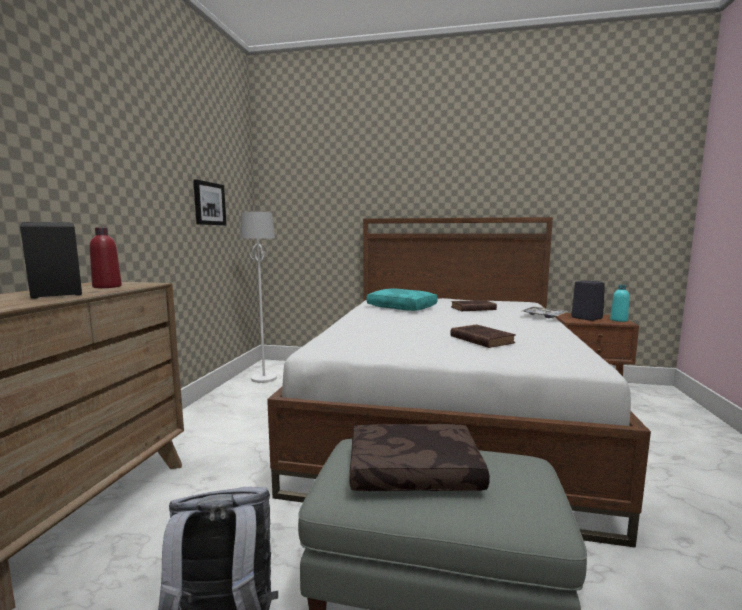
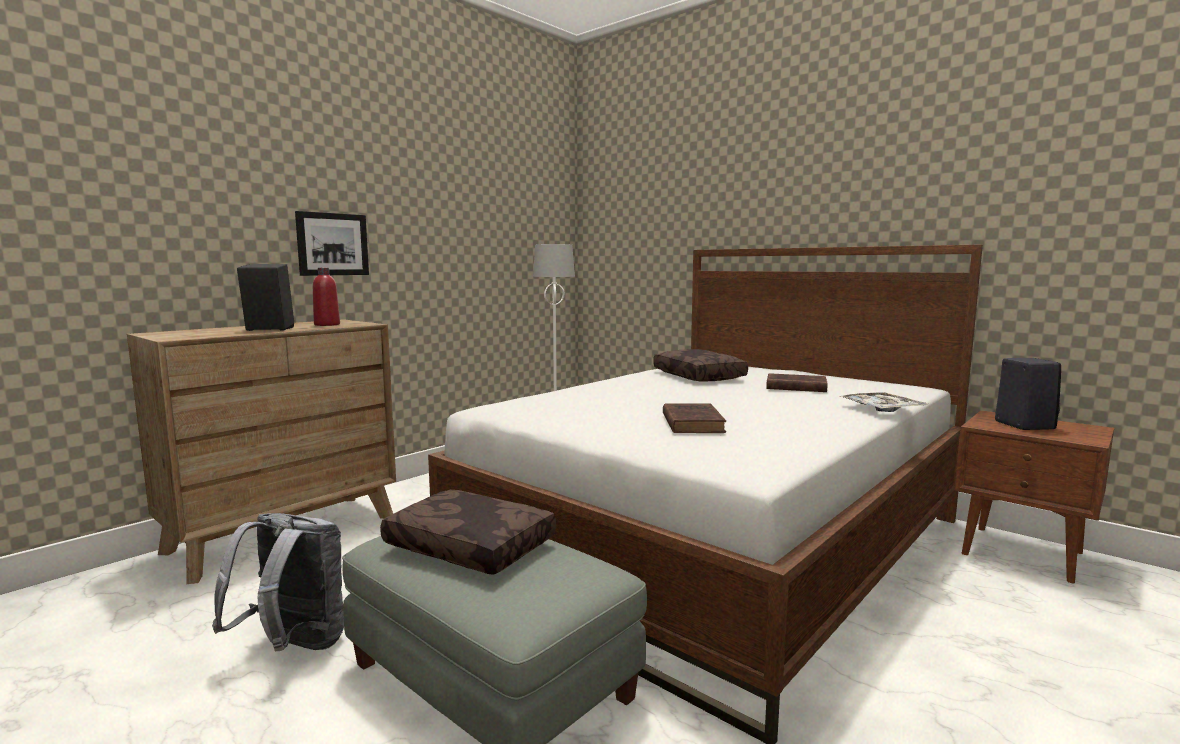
camera: 30 degrees right, 0 degrees up
(209, 203) = (499, 235): picture -> picture (332, 244)
(402, 307) = (700, 376): turquoise pillow -> brown pillow
(618, 320) = (1086, 436): turquoise bottle -> none

